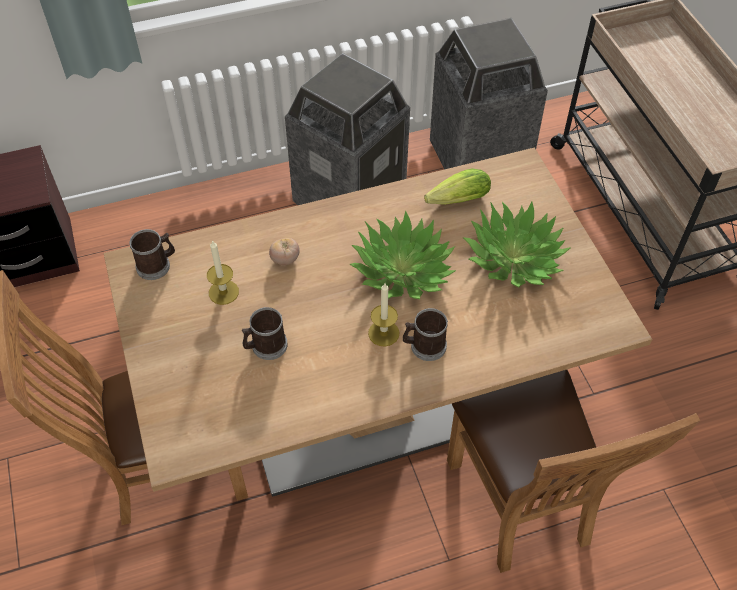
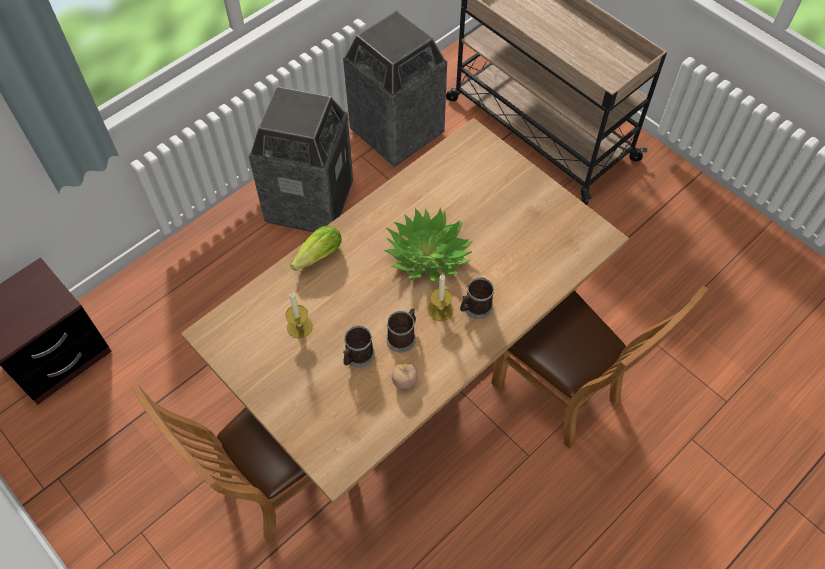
camera: 25 degrees left, 5 degrees up
(157, 265) = (232, 326): mug -> mug (403, 336)
(285, 259) = (333, 281): tomato -> tomato (404, 380)
(455, 201) = (437, 183): lettuce -> lettuce (316, 257)
(514, 258) = (504, 213): potted plant -> none

